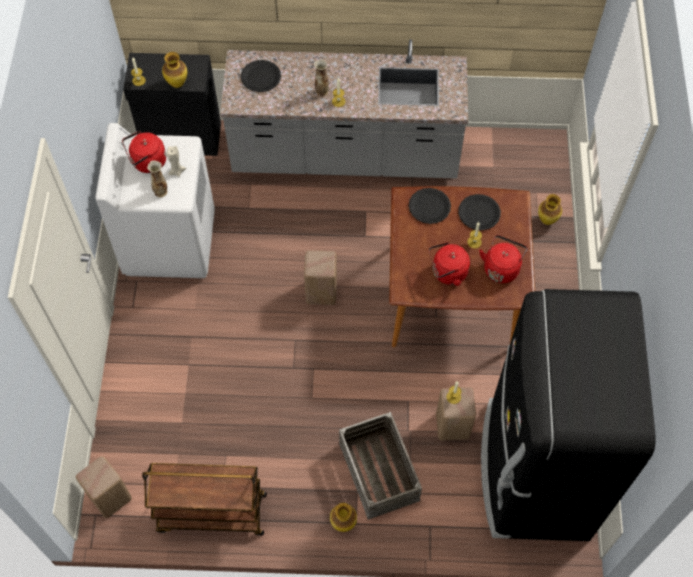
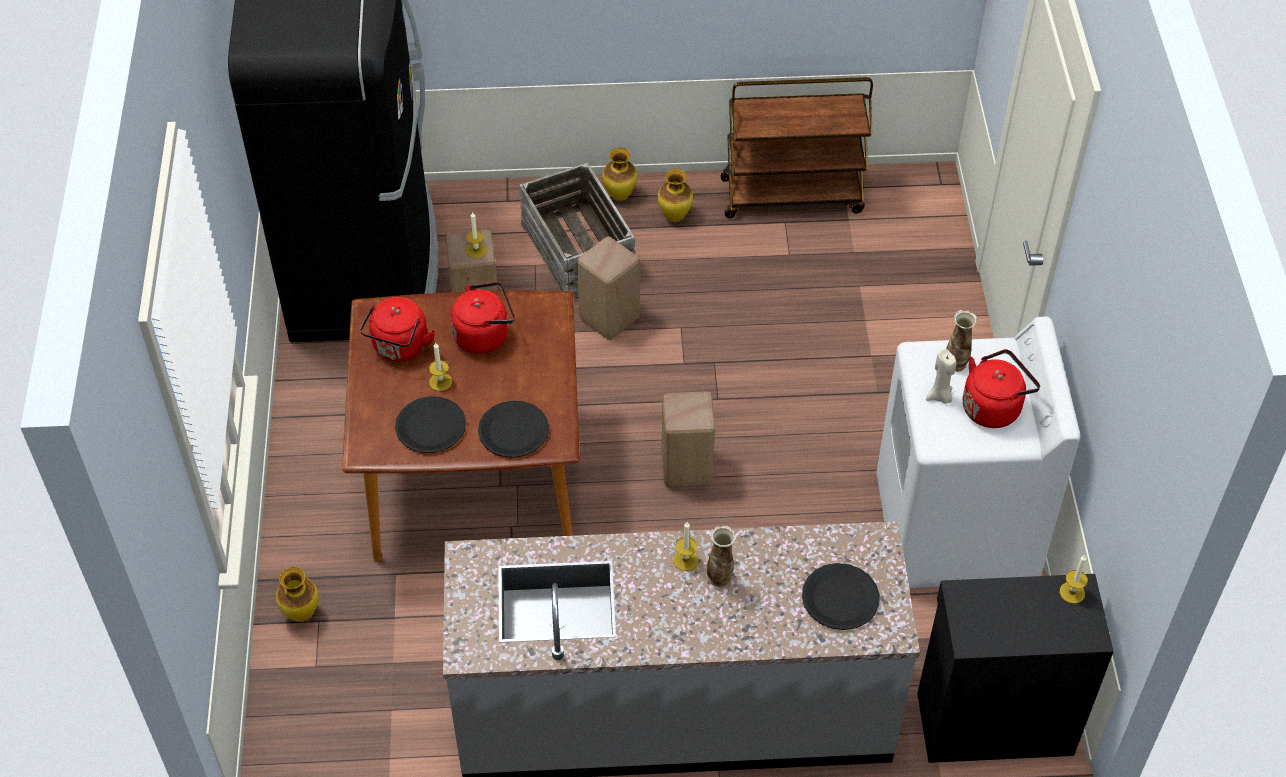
camera: 175 degrees right, 10 degrees down
(112, 498) = (926, 202): beige stool -> beige stool (607, 318)
(177, 83) = (997, 592): vase -> vase (674, 217)

